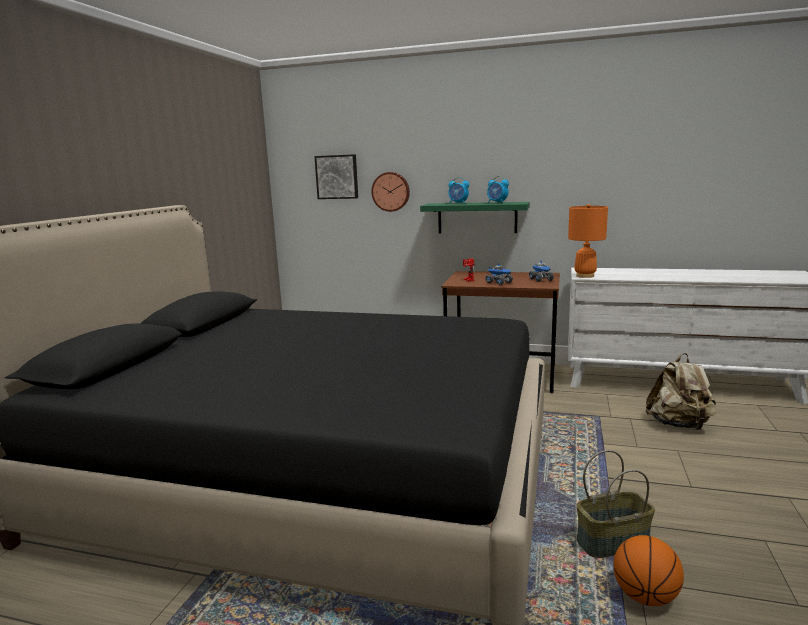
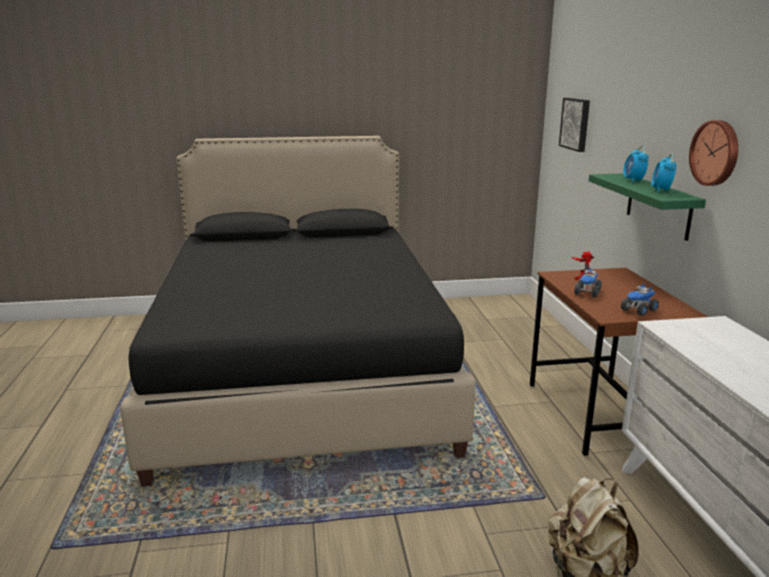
camera: 65 degrees right, 5 degrees up
(391, 191) = (604, 150): wall clock -> wall clock (716, 153)
(585, 276) = (670, 327): orange table lamp -> none
(612, 541) = (278, 524): basket -> none
(645, 596) = (206, 546): basketball -> none

